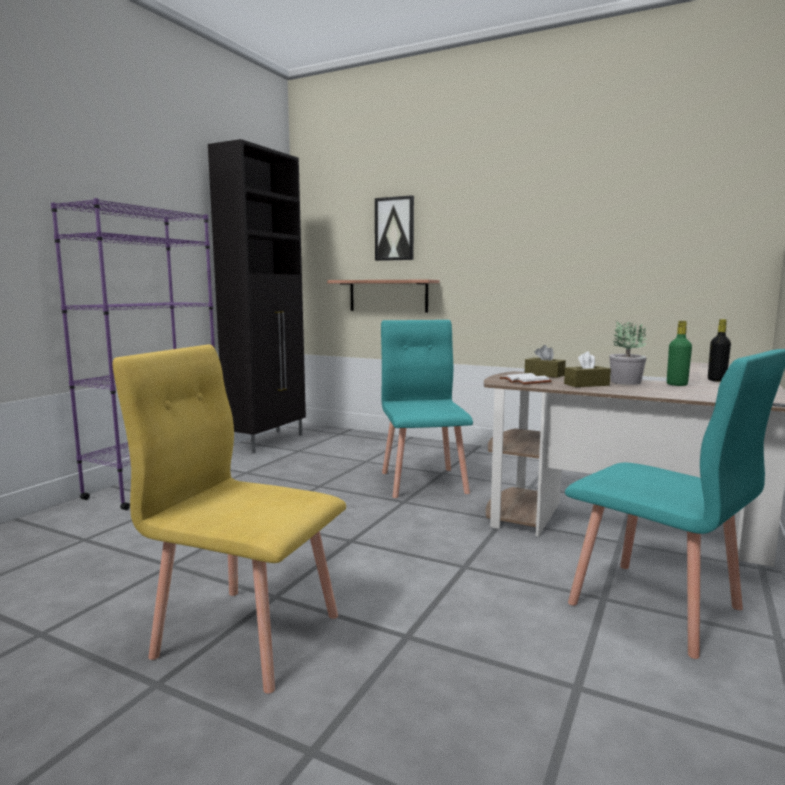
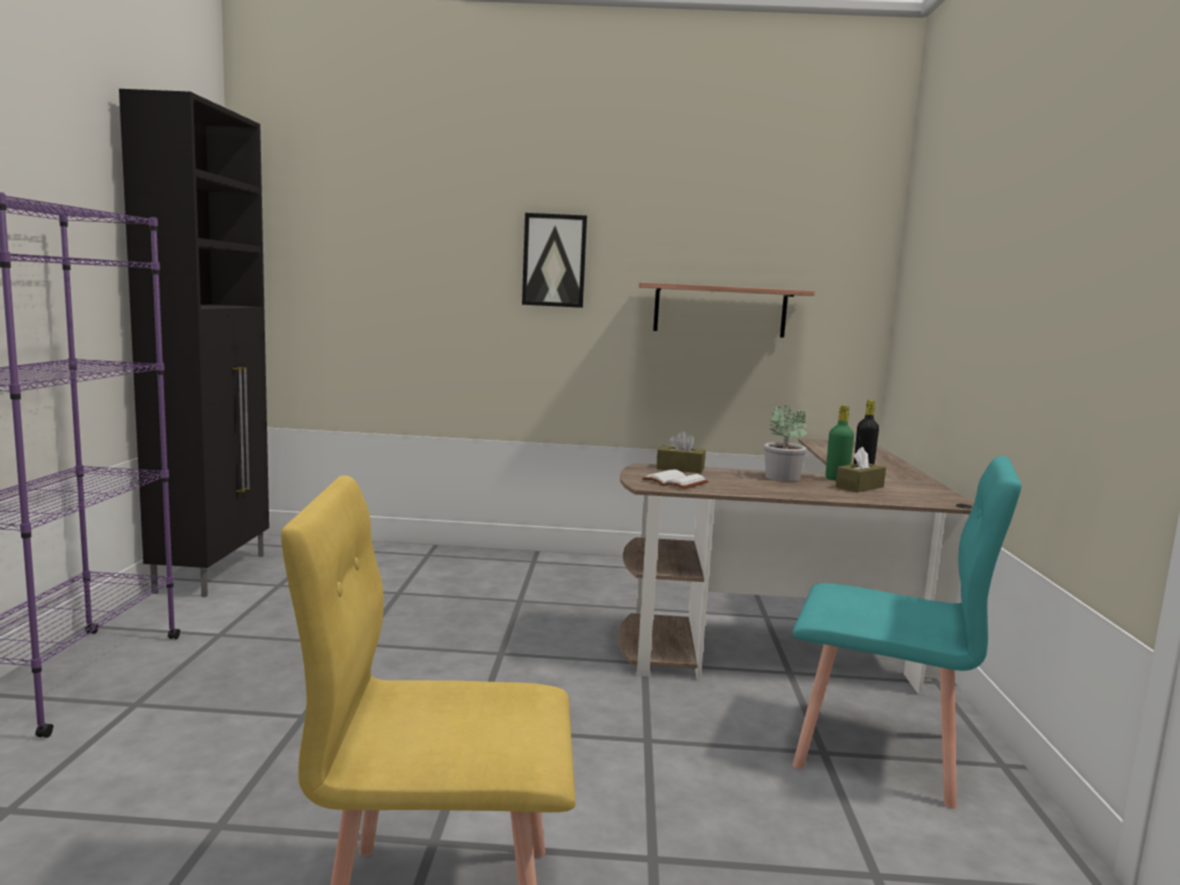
camera: 25 degrees left, 0 degrees up
(388, 295) = (399, 342): shelf -> shelf (720, 310)
(394, 229) = (410, 245): picture -> picture (554, 260)
(424, 482) = (505, 618): turquoise chair -> none
(586, 384) = (749, 484): brown tissue box -> brown tissue box (859, 487)

